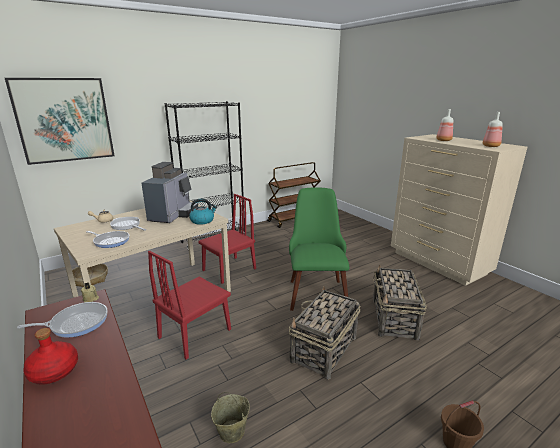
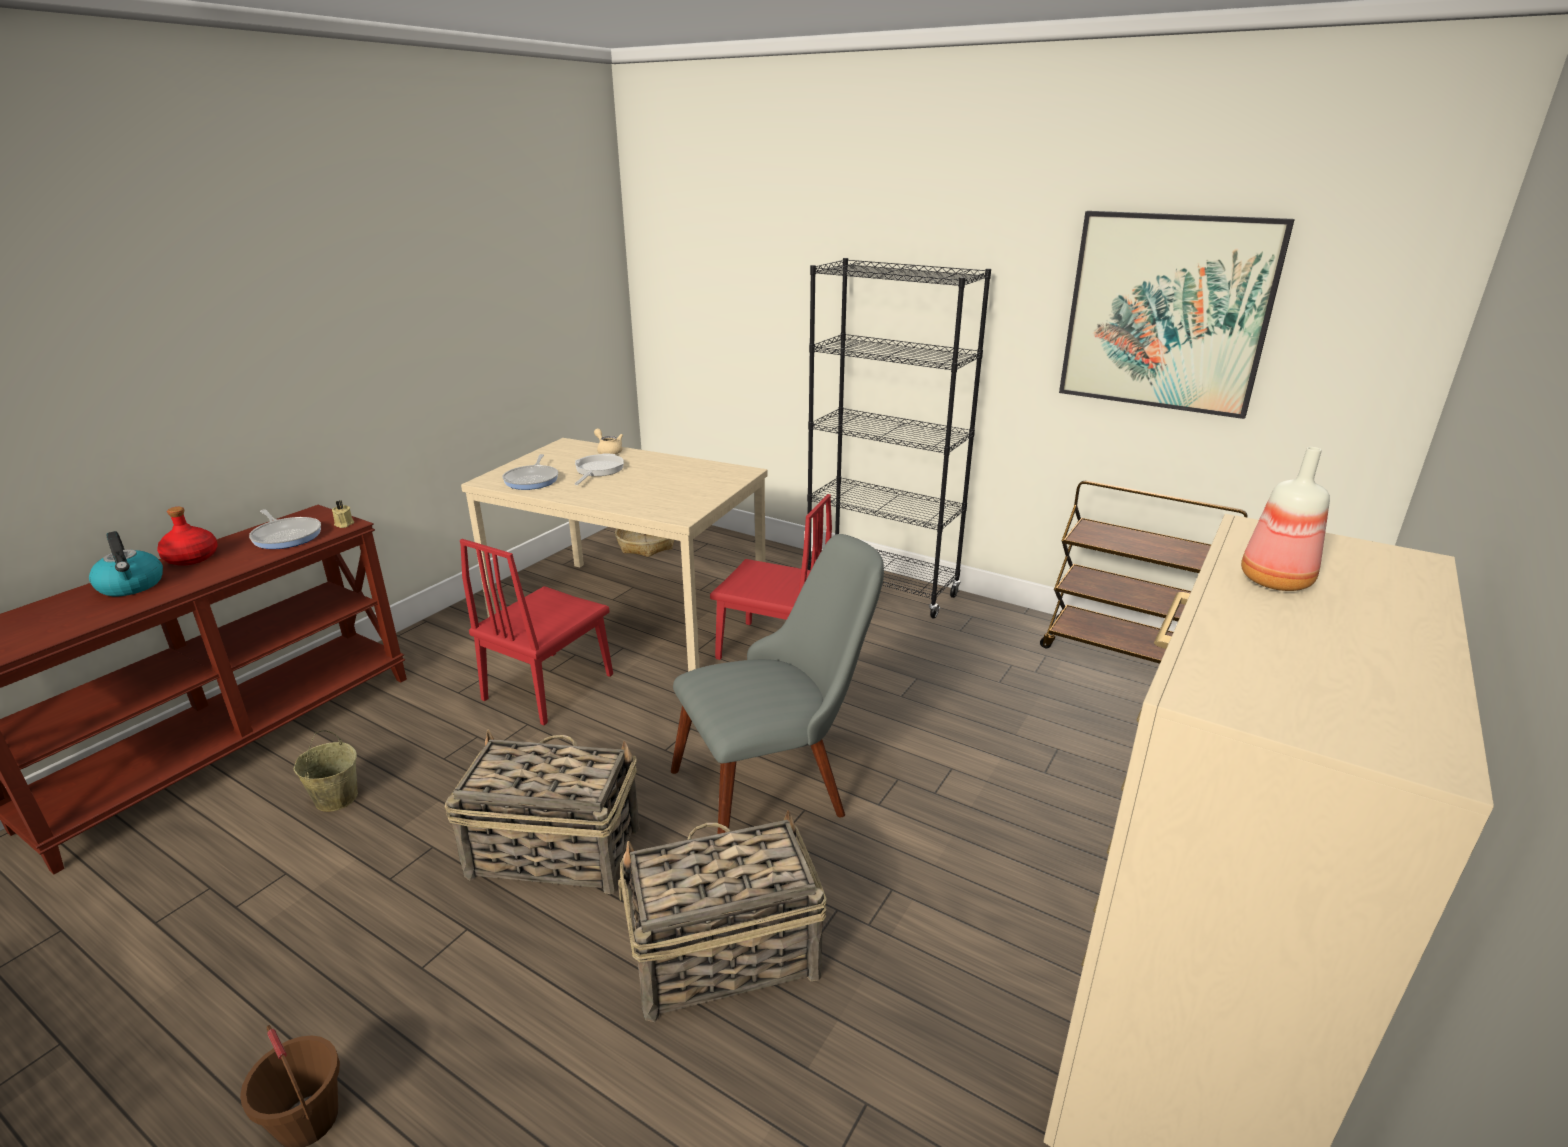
camera: 65 degrees right, 5 degrees up
(64, 120) = (694, 270): picture -> picture (1166, 313)
(173, 215) = (669, 484): coffee machine -> none
(195, 333) = (549, 686): red chair -> red chair turned 75 degrees counterclockwise
(202, 221) = (660, 511): kettle -> kettle (132, 586)
(316, 289) = (777, 786): green chair -> grey chair
(491, 146) = (1286, 687): bottle -> none

